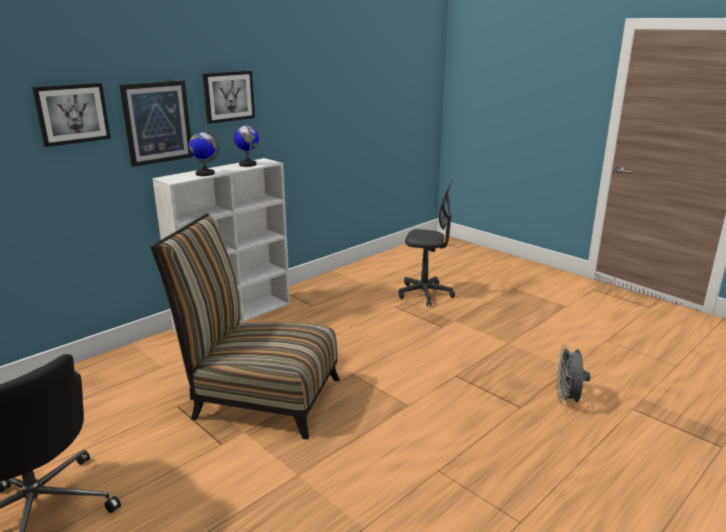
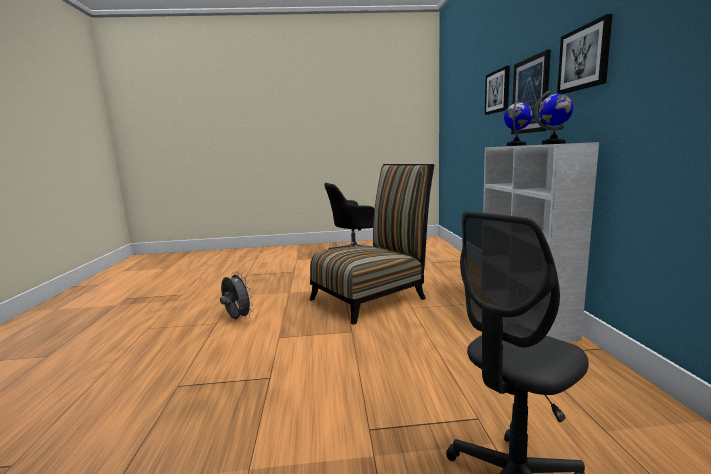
camera: 130 degrees right, 10 degrees down
(567, 400) = (119, 424): grey fan -> grey fan (237, 319)

